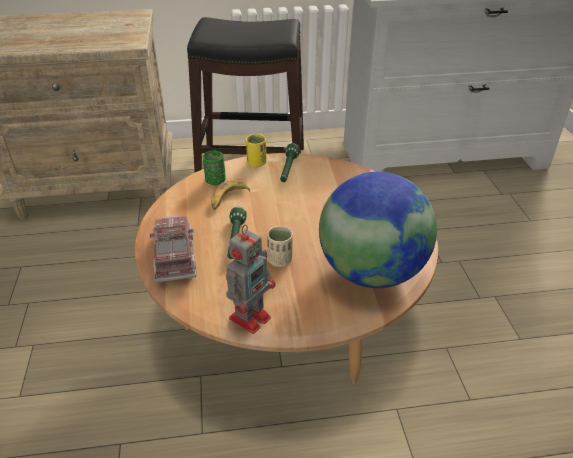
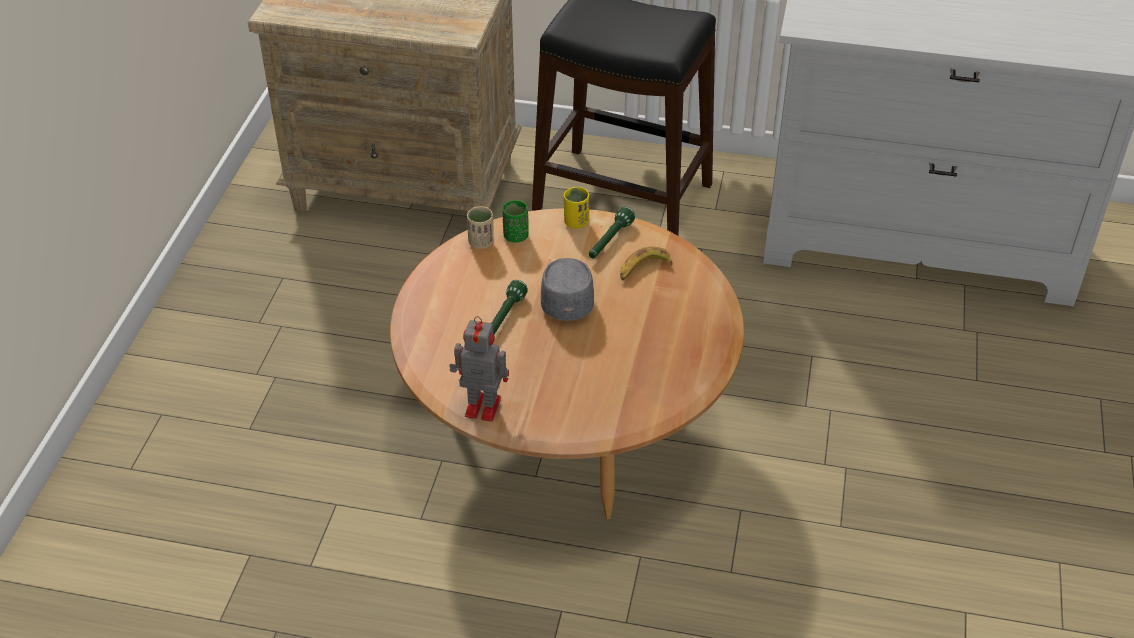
camera: 20 degrees right, 5 degrees up
(175, 258) = (431, 323): toy truck -> none
(228, 199) = (519, 264): banana -> banana (643, 269)
(251, 316) = (480, 406): toy robot -> toy robot turned 135 degrees counterclockwise
(278, 213) = (567, 297): none -> grey cap
(280, 260) = (539, 355): beige cup -> beige cup (481, 242)
(371, 272) = (630, 393): globe -> none

